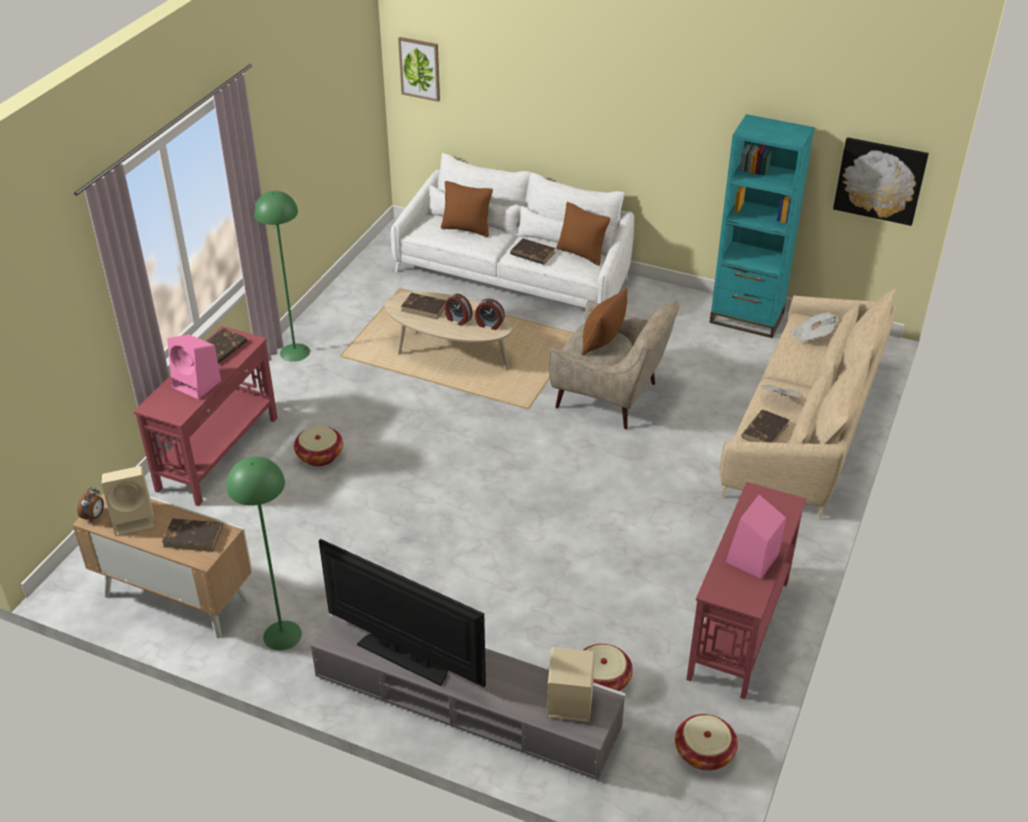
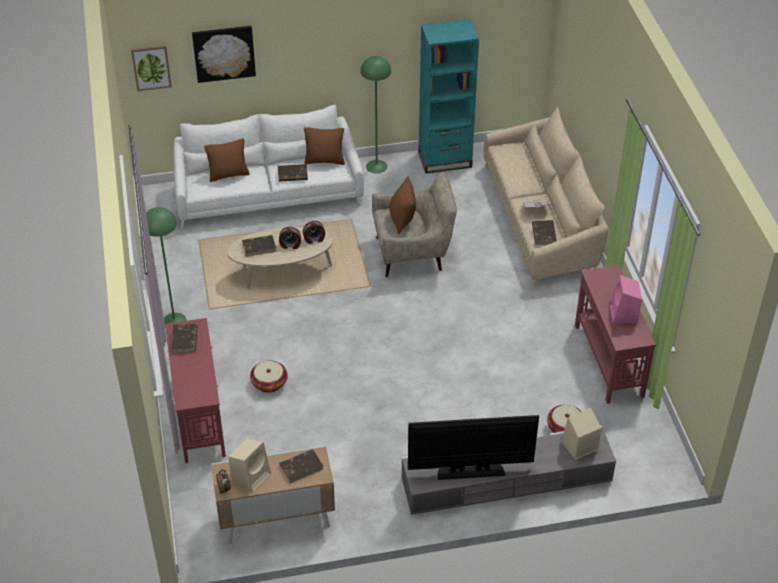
camera: 35 degrees left, 5 degrees up
(198, 384) = (198, 371): pink speaker -> none
(282, 635) = (366, 503): green floor lamp -> green floor lamp (376, 166)
(704, 752) = (649, 437): basket -> none
(812, 336) = (516, 158): newspaper -> none
(880, 180) = (517, 38): picture -> picture (224, 53)

